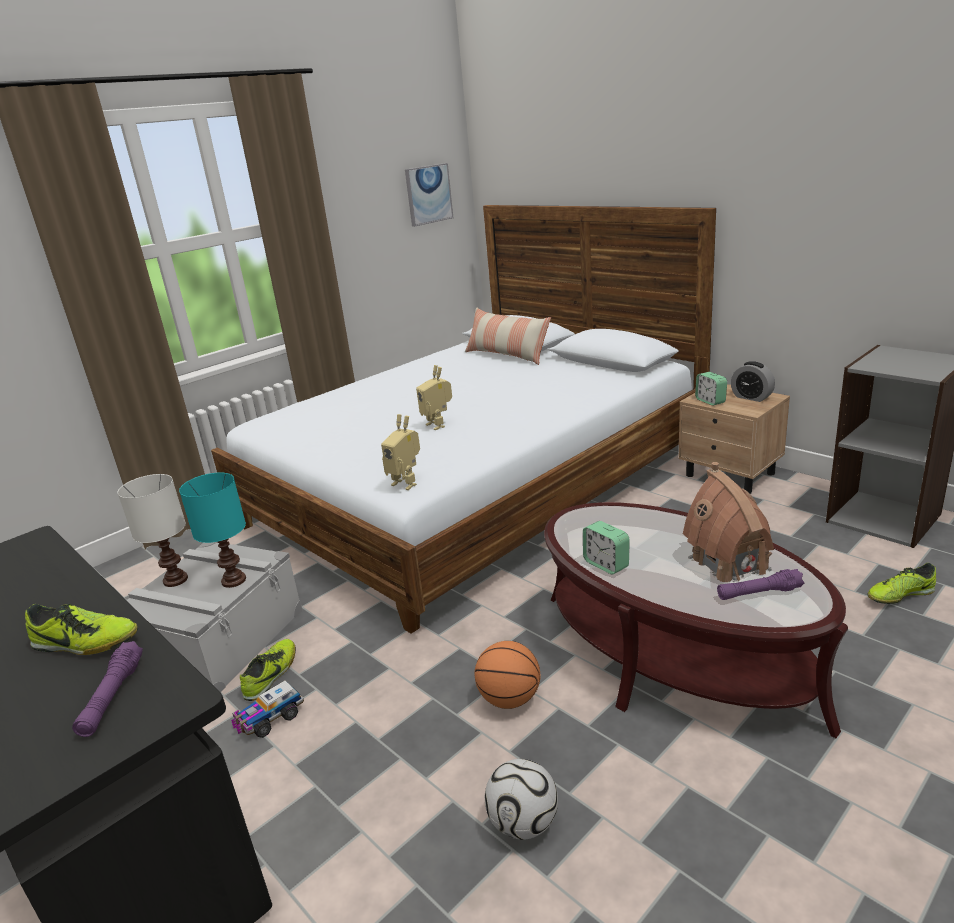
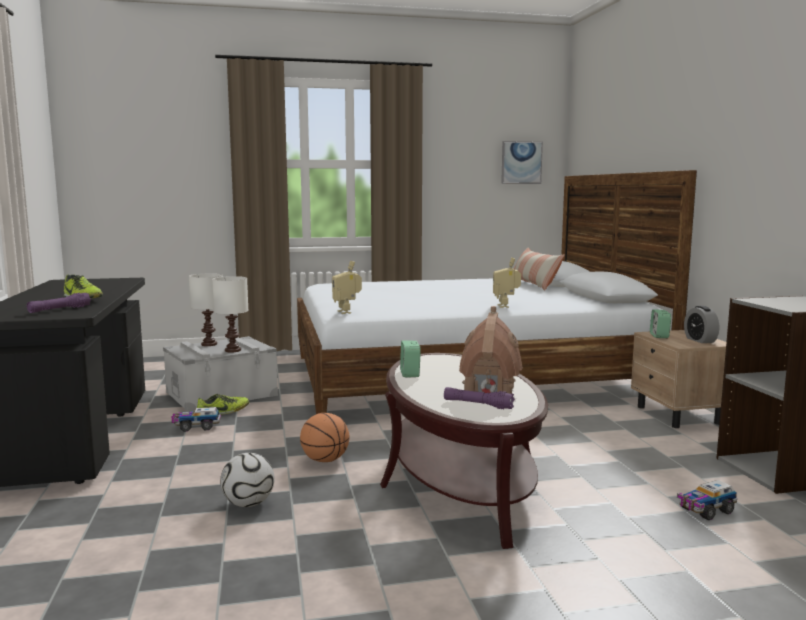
camera: 30 degrees right, 15 degrees down
(233, 580) = (233, 350): turquoise table lamp -> white table lamp
(438, 424) = (418, 299): toy robot -> toy robot (506, 306)
(899, 595) = (705, 510): shoe -> toy truck

